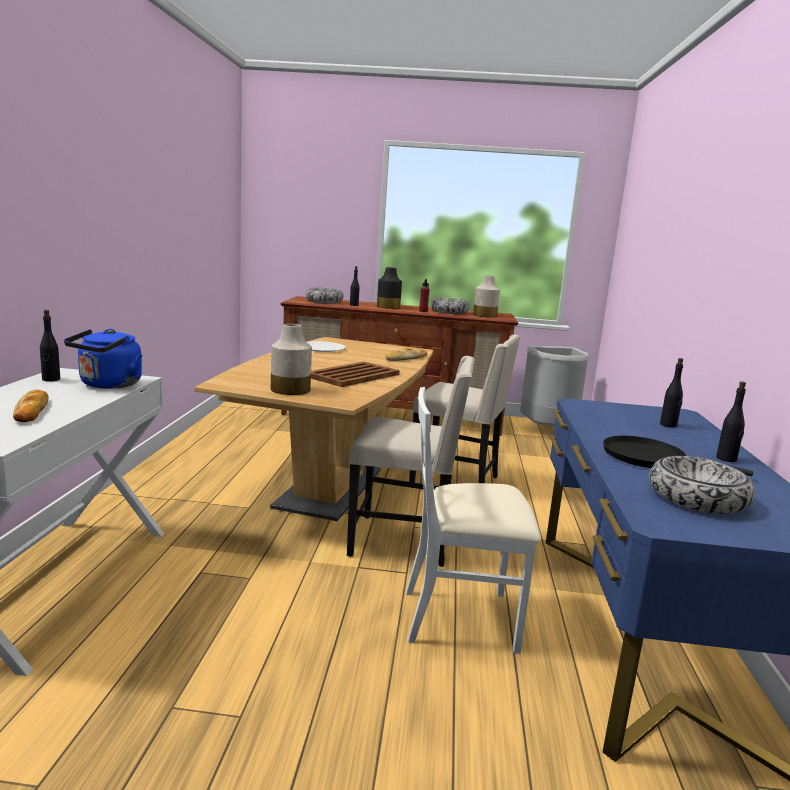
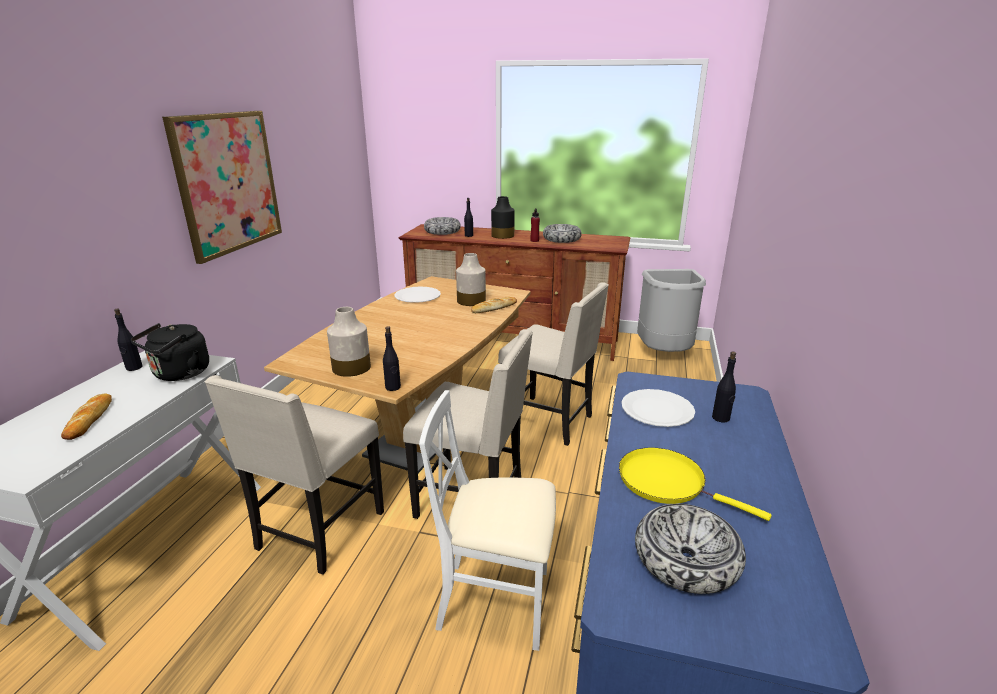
camera: 10 degrees right, 10 degrees up
(108, 385) = (179, 374): blue kettle -> black kettle
(135, 215) = (228, 183): none -> picture
(247, 569) = (318, 532): none -> beige chair
(354, 375) = (426, 340): brown tray -> none
(484, 315) = (596, 243): beige vase -> beige vase (471, 300)
(609, 419) = (657, 410): none -> white plate
(649, 458) = (667, 482): black frying pan -> yellow frying pan
(726, 459) = (759, 482): black bottle -> black bottle (393, 387)

